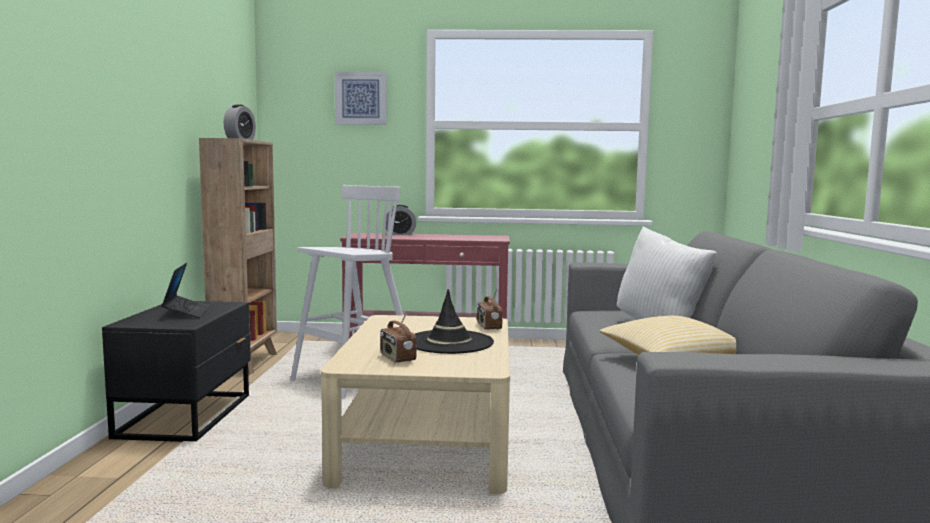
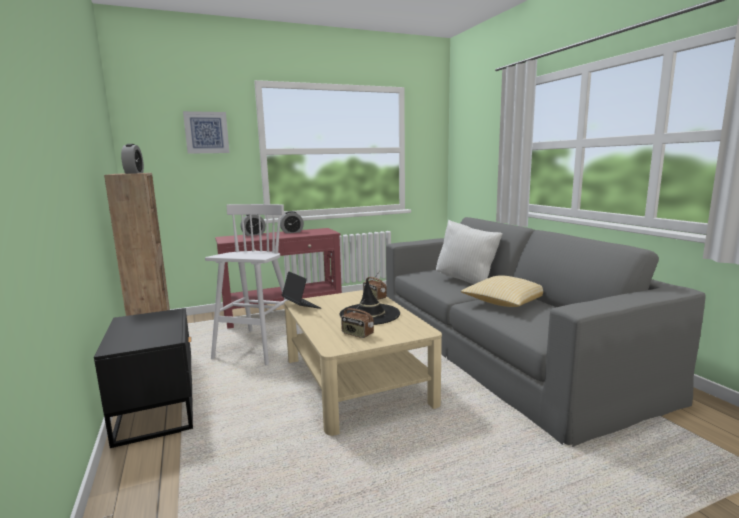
camera: 25 degrees left, 5 degrees up
(186, 313) = (150, 327): laptop -> laptop (301, 306)
(451, 235) = (292, 232): none -> alarm clock

